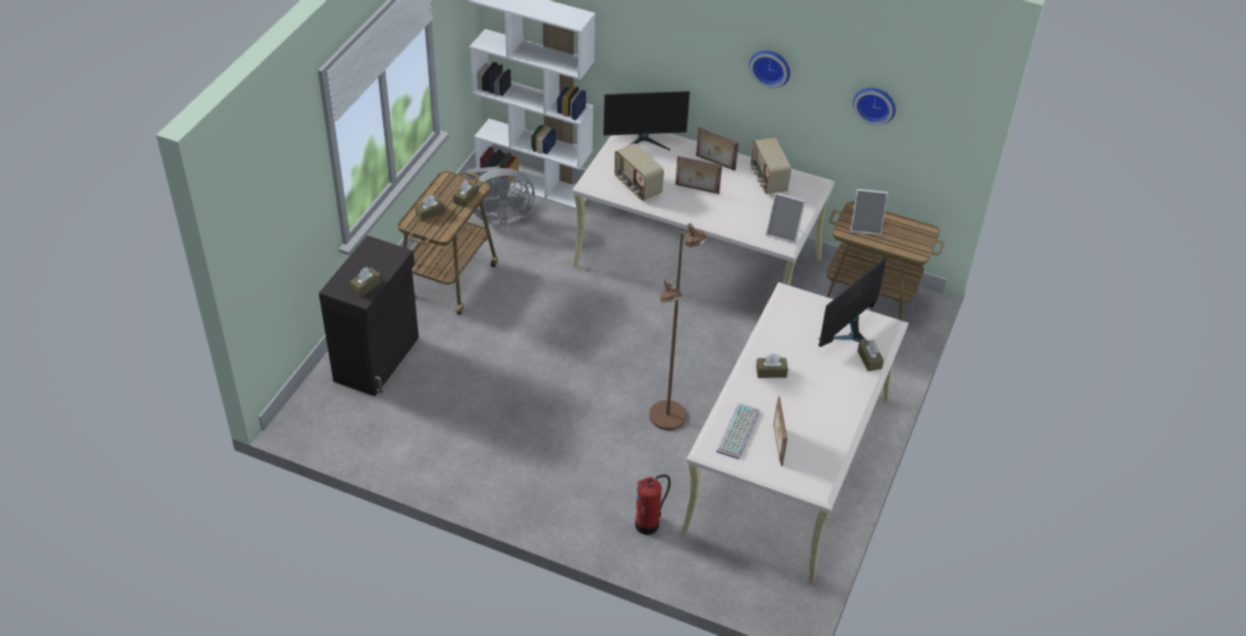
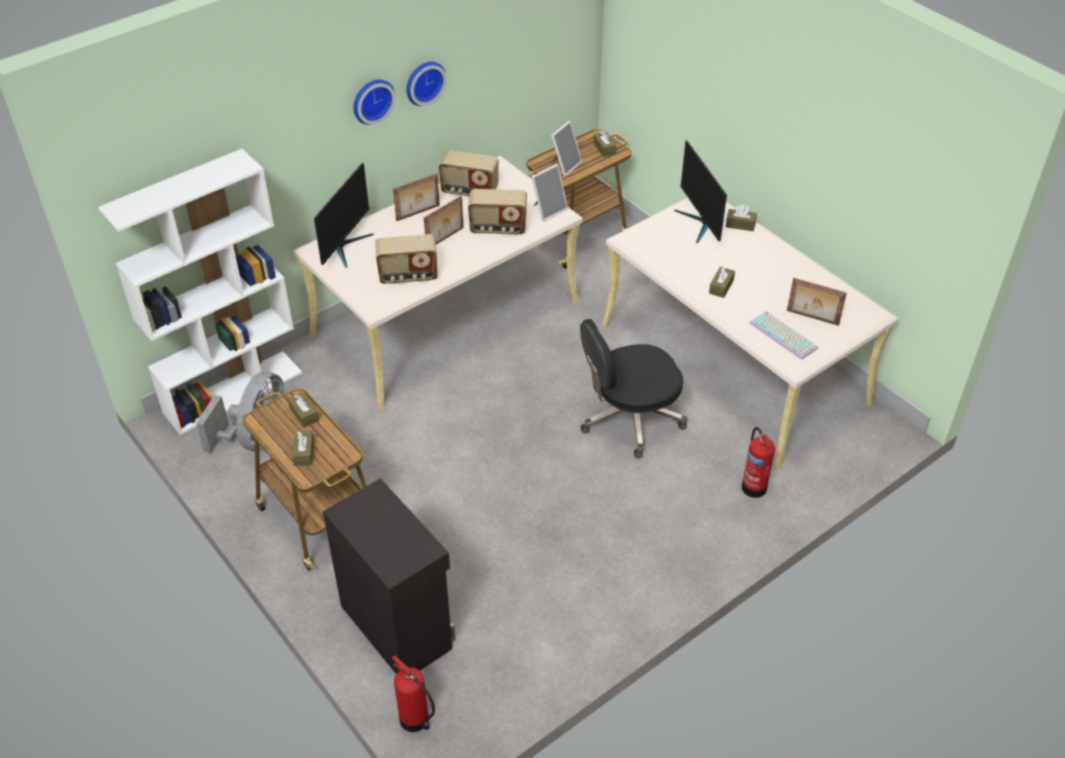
camera: 60 degrees left, 0 degrees up
(305, 400) = (415, 720): none -> fire extinguisher
(366, 286) = (410, 540): brown tissue box -> brown tissue box (604, 149)
(668, 416) = (629, 419): brown floor lamp -> black office chair
(734, 213) = (498, 228): none -> radio
(875, 104) = (518, 52): wall clock -> wall clock (371, 100)

